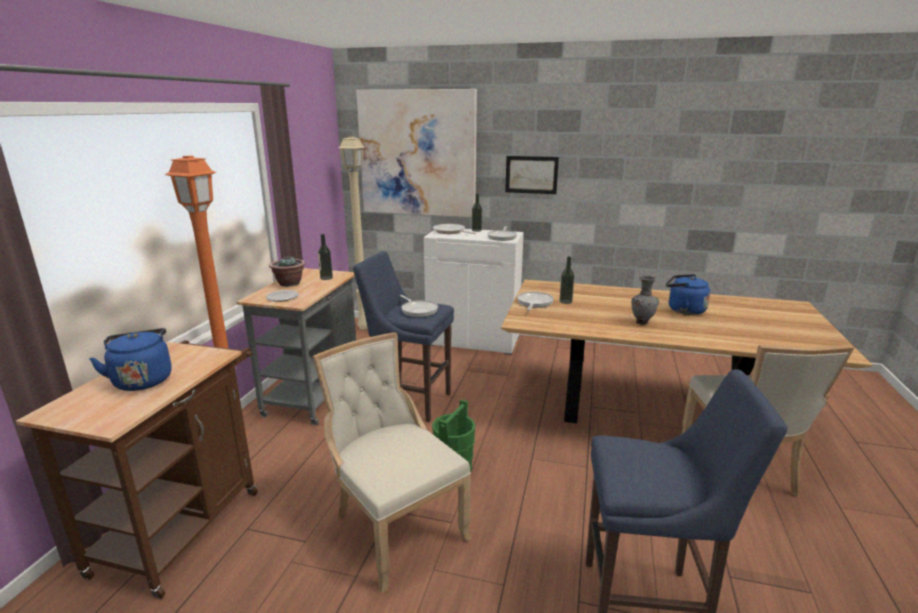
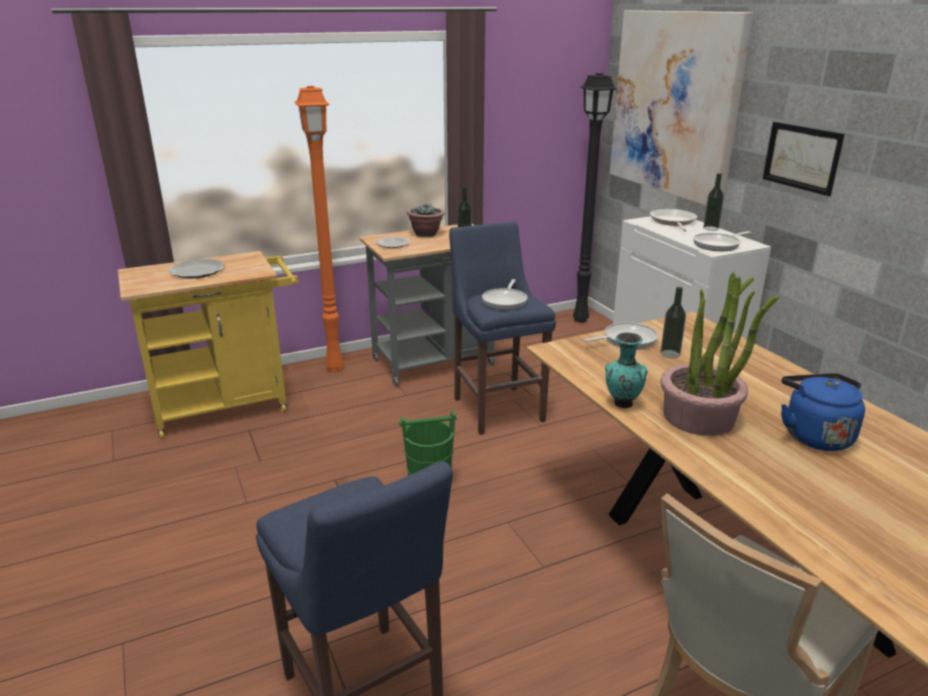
camera: 50 degrees right, 5 degrees up
(142, 380) = (198, 271): blue kettle -> plate
(185, 524) = (229, 406): brown cart -> yellow cart
(365, 327) = (582, 320): beige floor lamp -> black floor lamp
(395, 527) = (317, 492): beige chair -> none
(607, 332) = (622, 404): none -> turquoise vase
(641, 322) = (699, 417): grey vase -> potted plant

